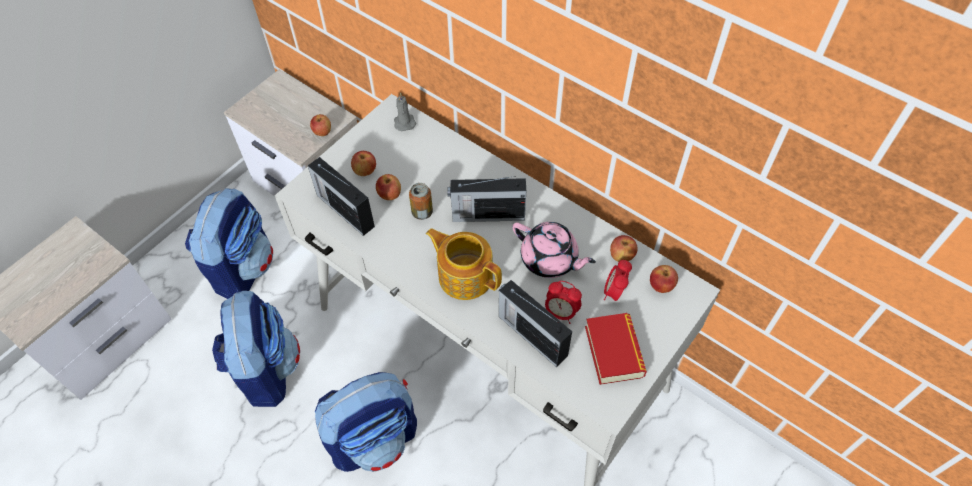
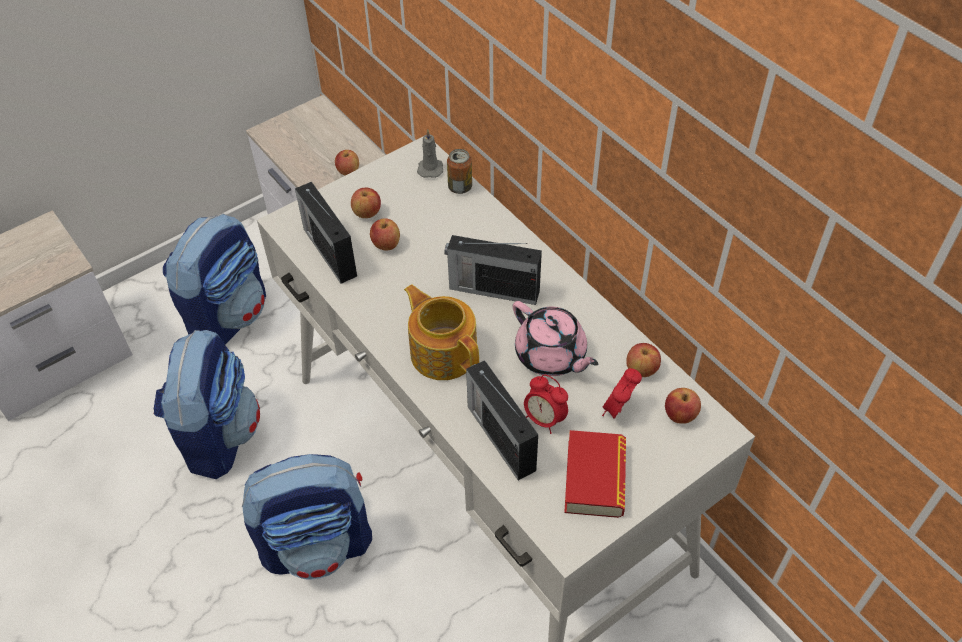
camera: 15 degrees right, 5 degrees down
(422, 212) = (417, 271): can -> can (460, 187)

